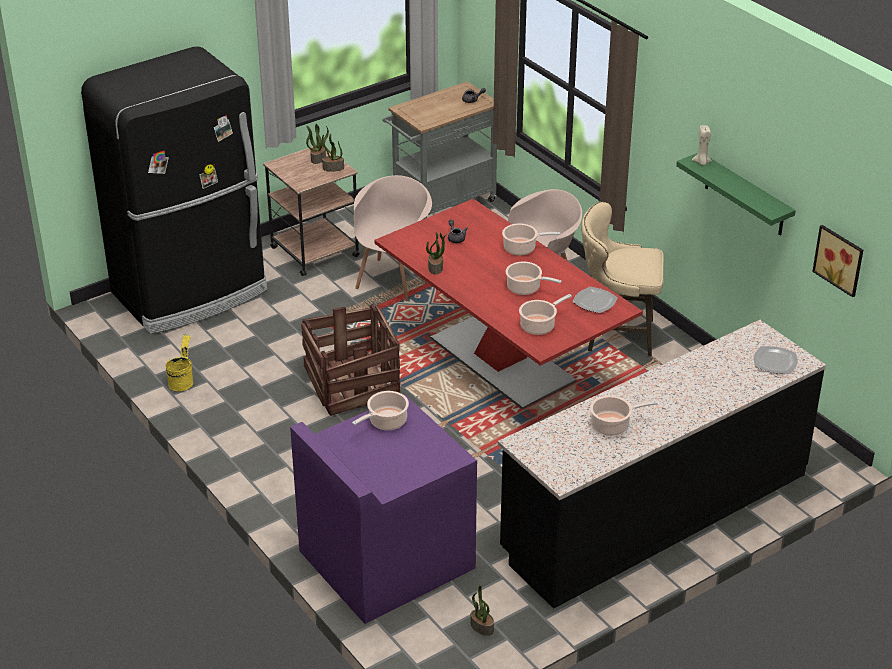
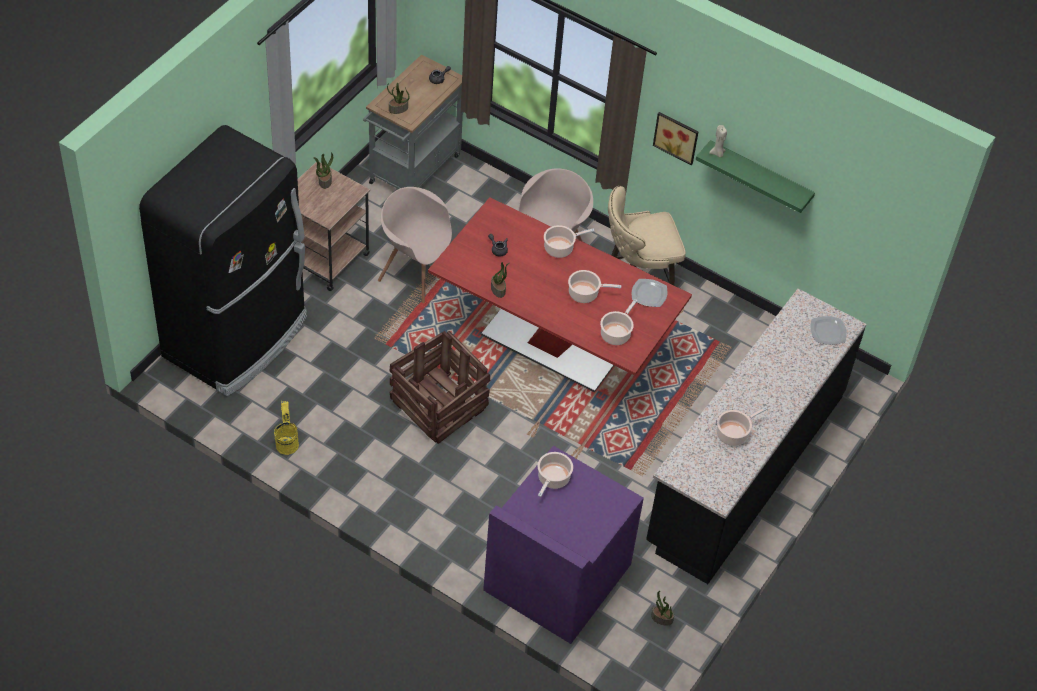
camera: 25 degrees left, 15 degrees up
(333, 168) = (345, 190): potted plant -> potted plant (398, 109)
(394, 279) = (415, 274): beige chair -> beige chair turned 60 degrees counterclockwise
(840, 259) = (861, 231): picture -> picture (677, 136)

